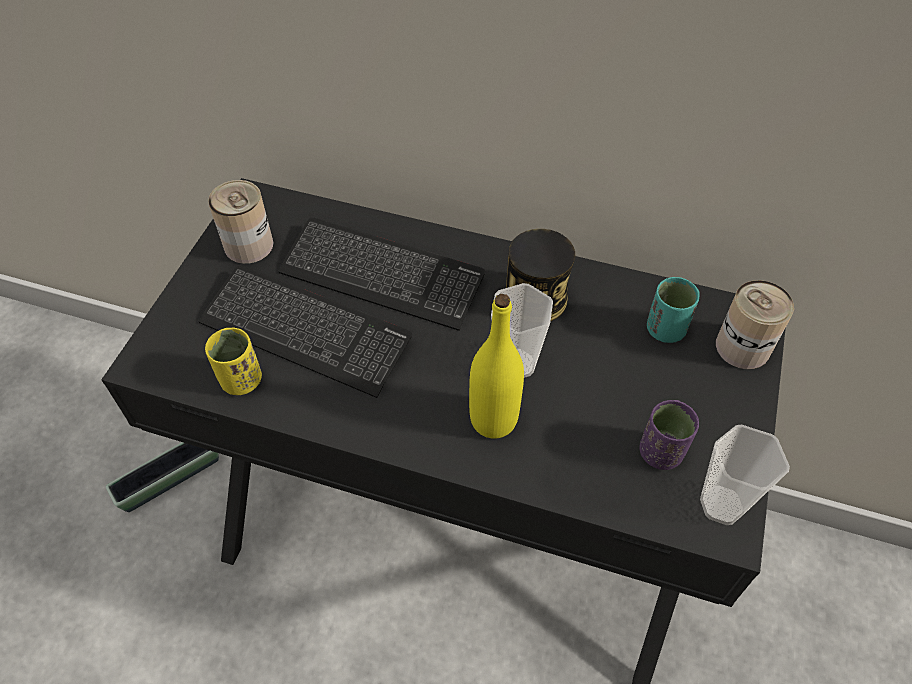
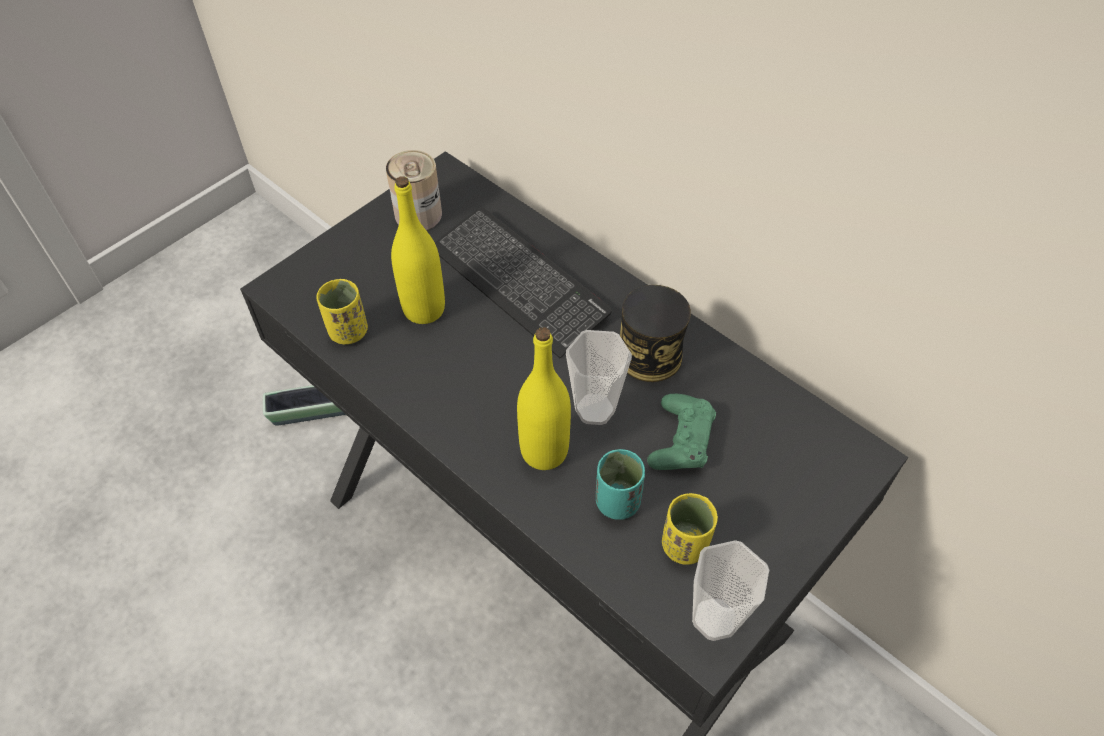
camera: 25 degrees right, 0 degrees up
(305, 332) = (424, 309): keyboard -> yellow bottle
(604, 362) = (681, 439): none -> green game controller
(660, 452) = (684, 545): purple cup -> yellow cup
(665, 329) = (761, 432): turquoise cup -> turquoise cup (617, 502)
(742, 347) = (831, 479): can -> none

